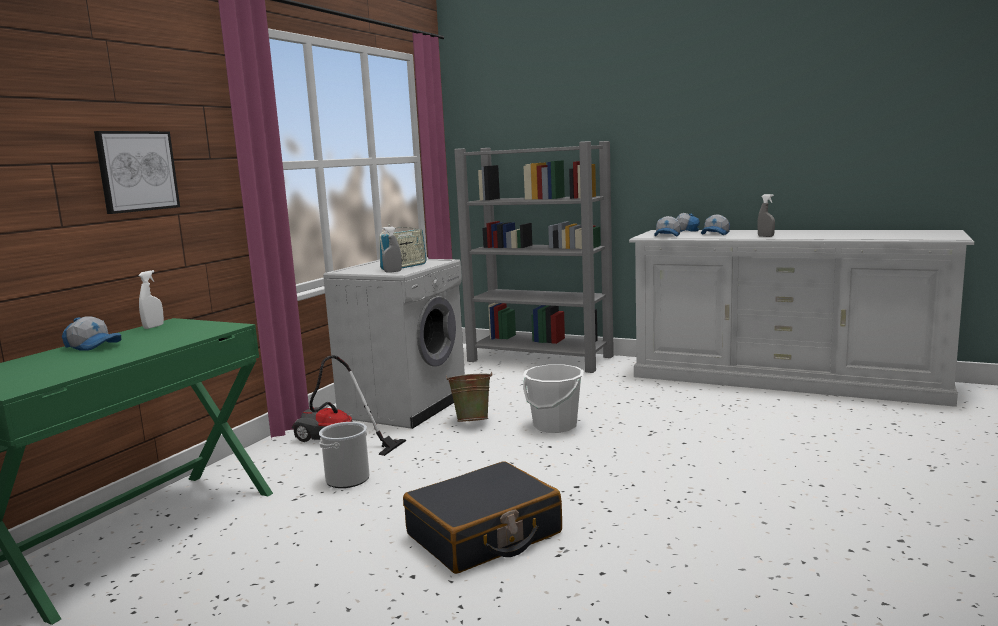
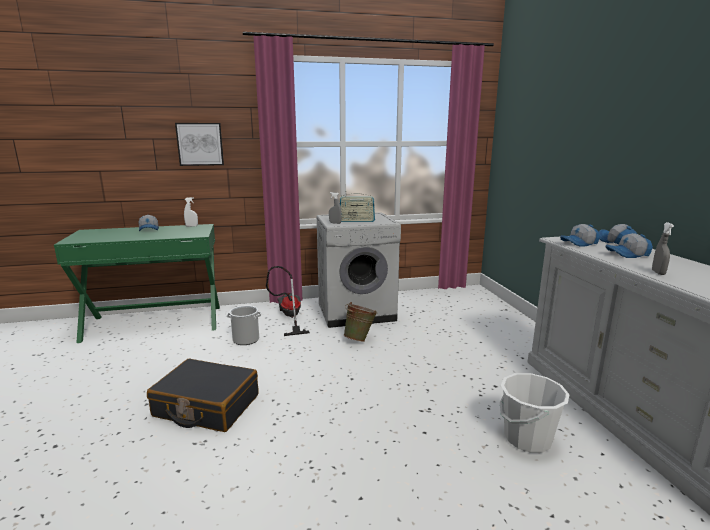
camera: 50 degrees right, 5 degrees up
(540, 359) = (499, 317): grey bookcase -> none
(555, 425) = (388, 367): white bucket -> white bucket (527, 438)

